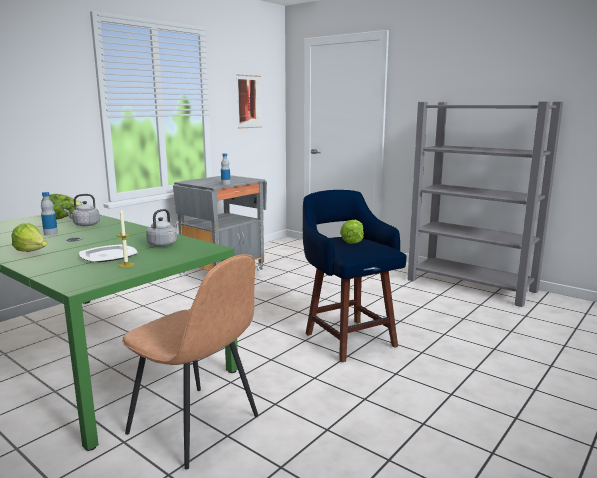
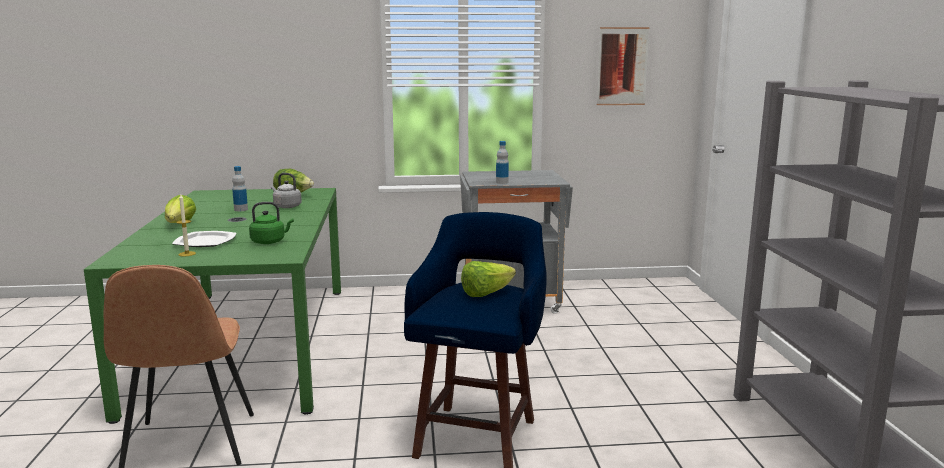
camera: 45 degrees right, 0 degrees up
(163, 244) = (270, 242): grey kettle -> green kettle

